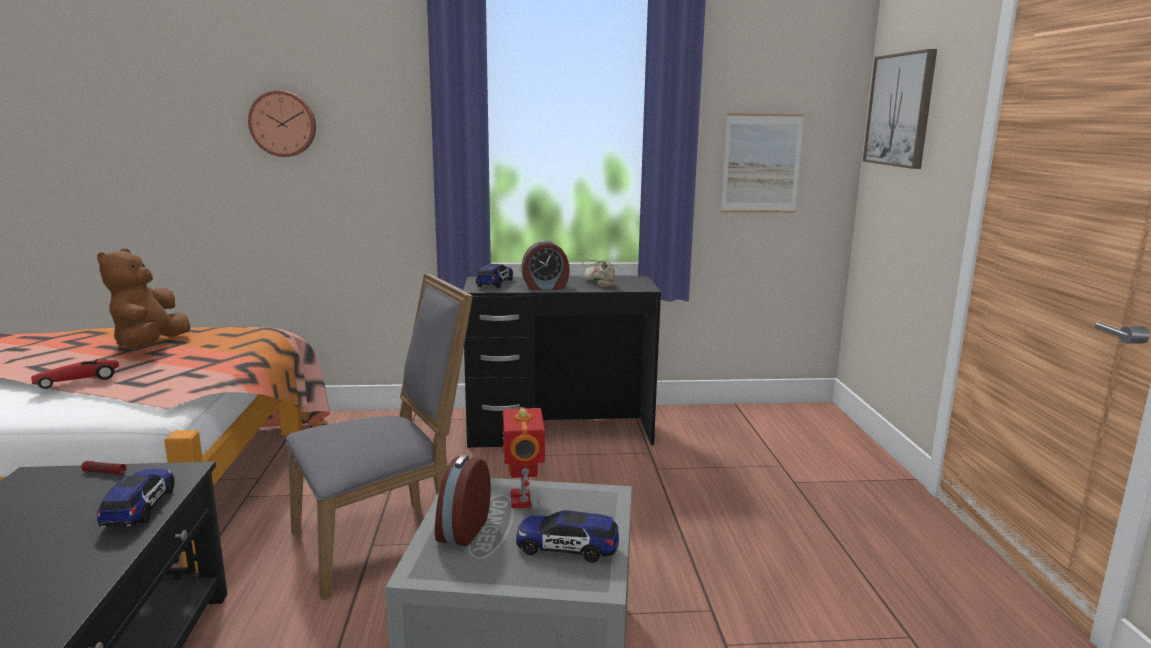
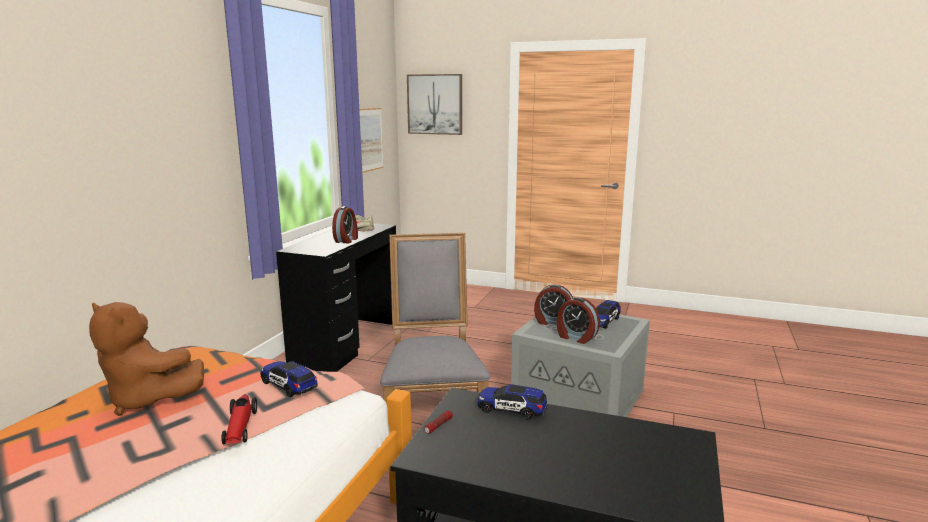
camera: 65 degrees left, 0 degrees up
(283, 124) = (107, 139): wall clock -> none
(494, 283) = (313, 248): toy car -> toy car (289, 386)
(523, 500) = (553, 322): toy robot -> alarm clock

